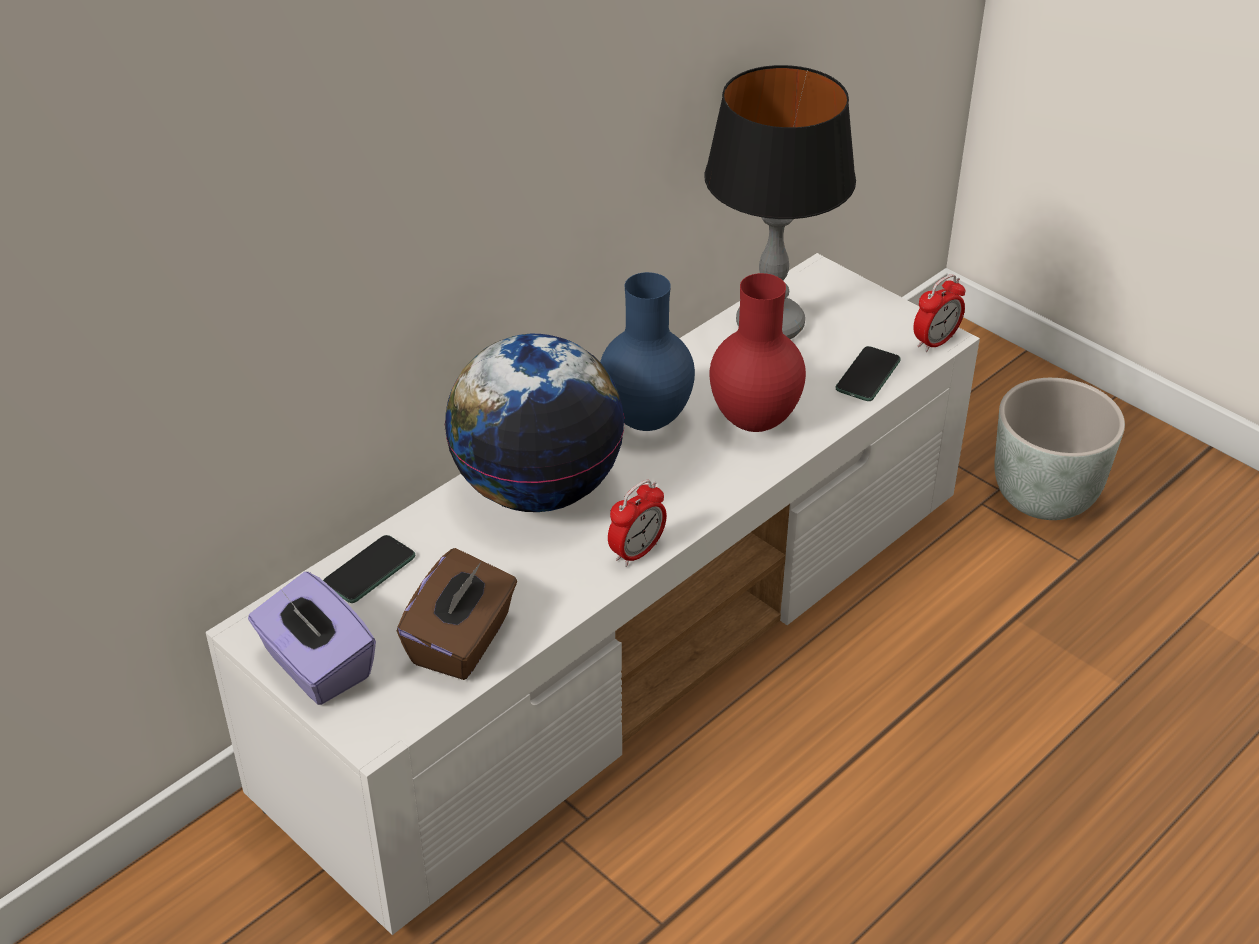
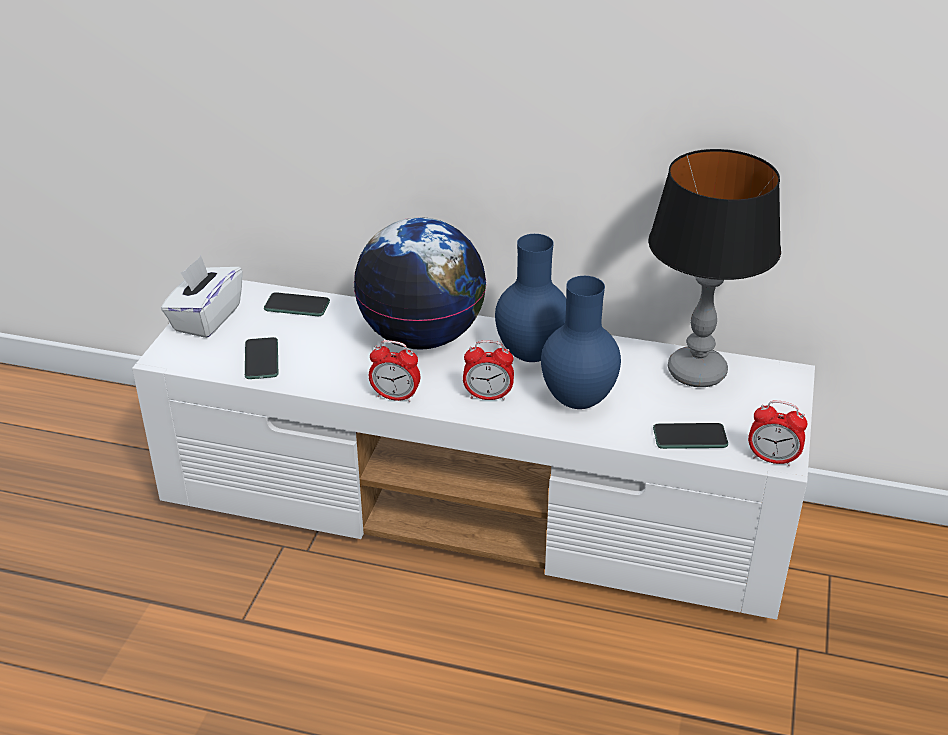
camera: 60 degrees right, 5 degrees down
(316, 666) = (206, 318): purple tissue box -> white tissue box
(462, 641) = (261, 359): brown tissue box -> phone
(694, 481) = (488, 396): none -> alarm clock
(754, 423) = (576, 402): red vase -> blue vase
(1042, 496) = (847, 685): grey planter -> none

